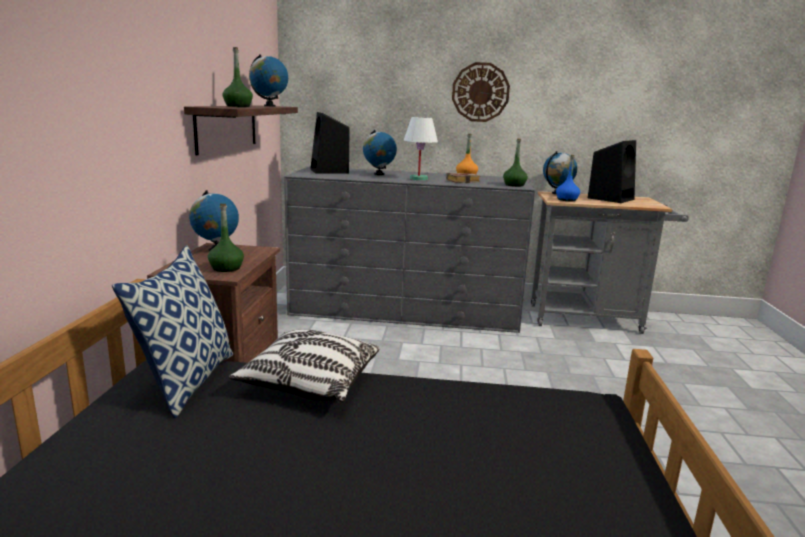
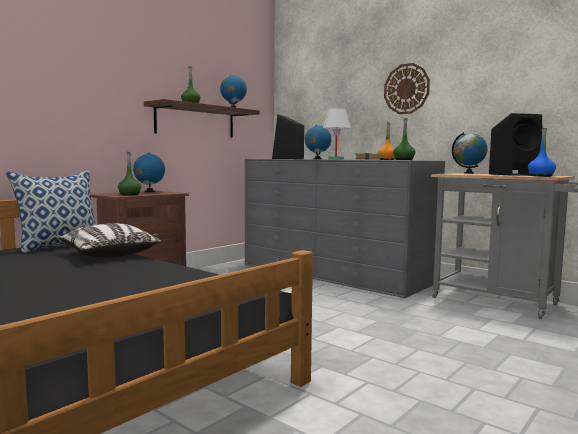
camera: 35 degrees right, 10 degrees down
(567, 200) = (459, 174): blue bottle -> blue bottle (541, 176)

